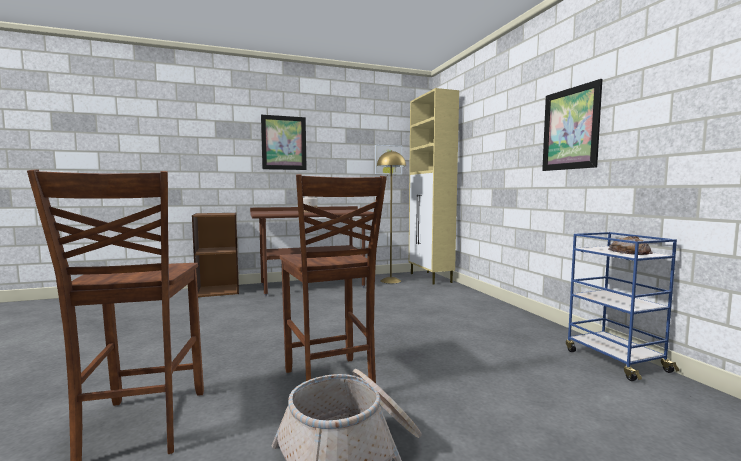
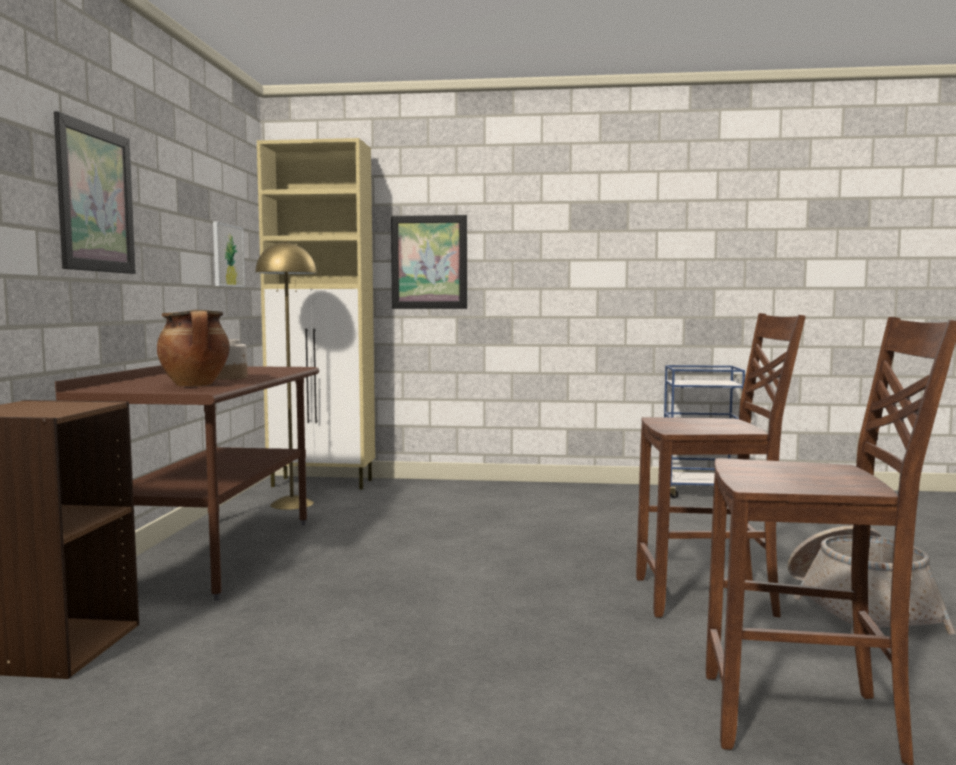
camera: 65 degrees left, 0 degrees up
(278, 212) = (196, 385): none -> cooking pot
(570, 129) = (603, 248): picture -> picture (429, 262)
(629, 252) = (712, 382): bread -> none

